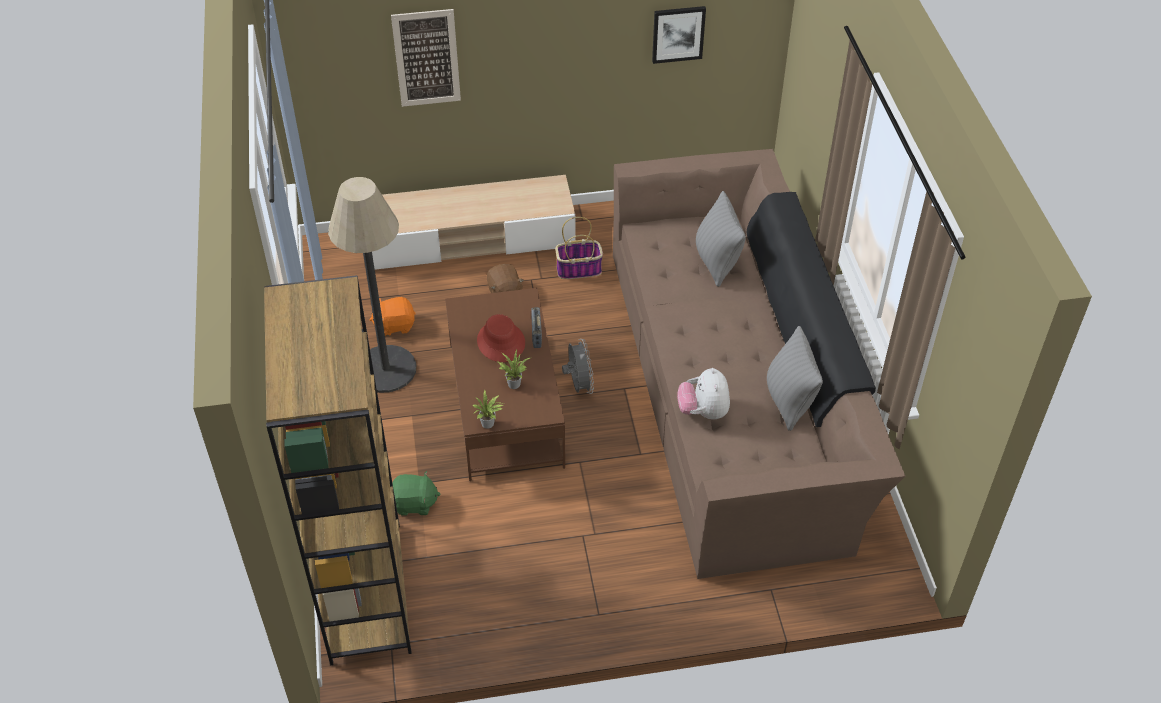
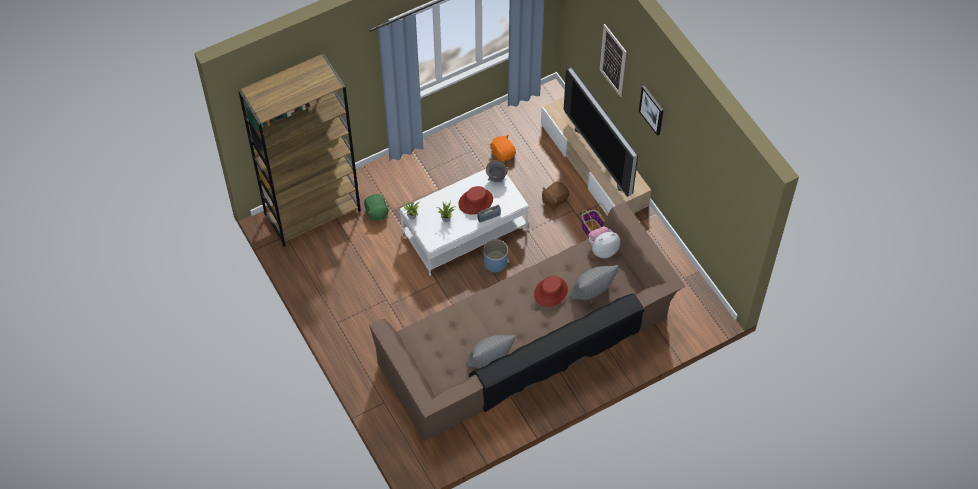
camera: 70 degrees right, 10 degrees up
(385, 369) = (466, 162): floor lamp -> none
(471, 308) = (496, 178): none -> grey bowl
(487, 202) = (603, 156): none -> television
(506, 405) = (464, 231): brown coffee table -> white coffee table
(578, 385) = (495, 263): grey fan -> blue planter
(678, 34) = (707, 182): picture -> picture (652, 110)
(700, 300) = (550, 292): none -> red hat
(703, 412) = (460, 317): plush toy -> plush toy (602, 249)

